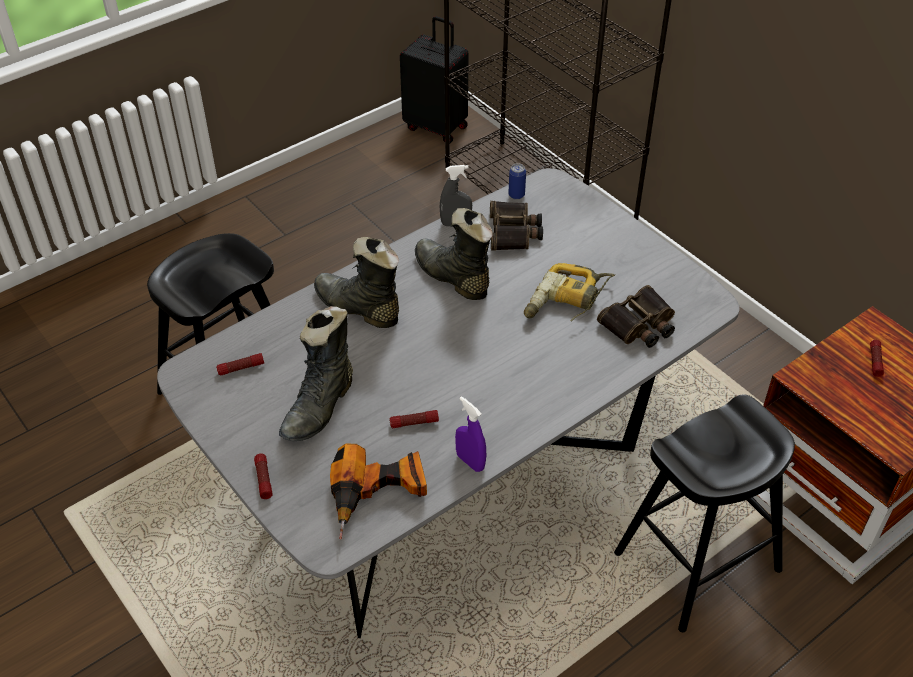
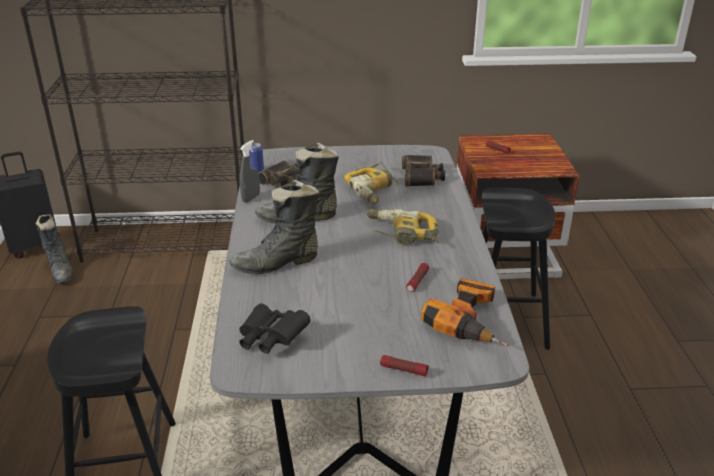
camera: 55 degrees left, 15 degrees down
(241, 368) = (270, 339): flashlight -> black binoculars
(320, 407) = (357, 315): black boot -> black boot (61, 270)
(470, 462) = (475, 273): purple spray bottle -> none
(494, 368) = (401, 234): none -> power drill

